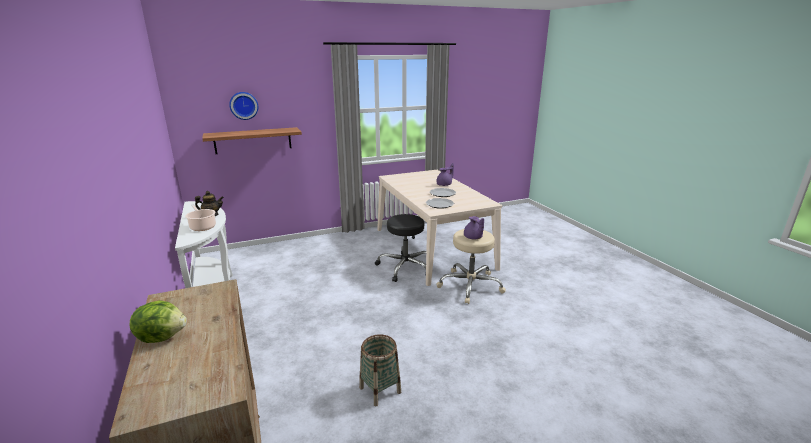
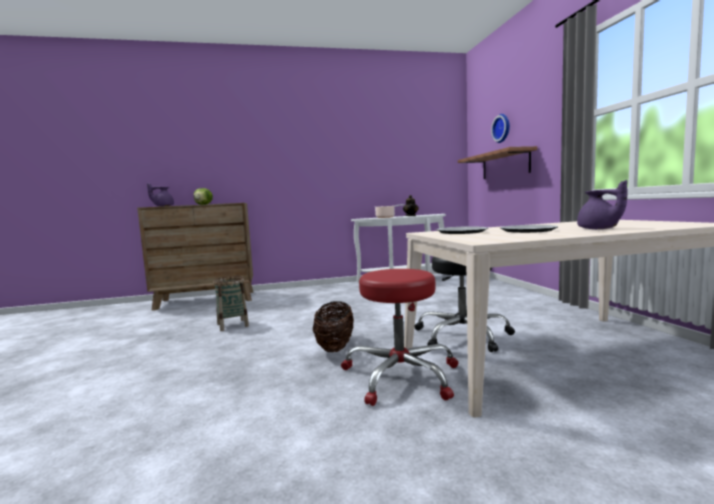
camera: 100 degrees right, 15 degrees down
(433, 311) = (335, 347): none -> basket
(470, 285) = (401, 376): beige stool -> red stool
(473, 238) = (383, 273): purple teapot -> purple teapot (163, 206)

